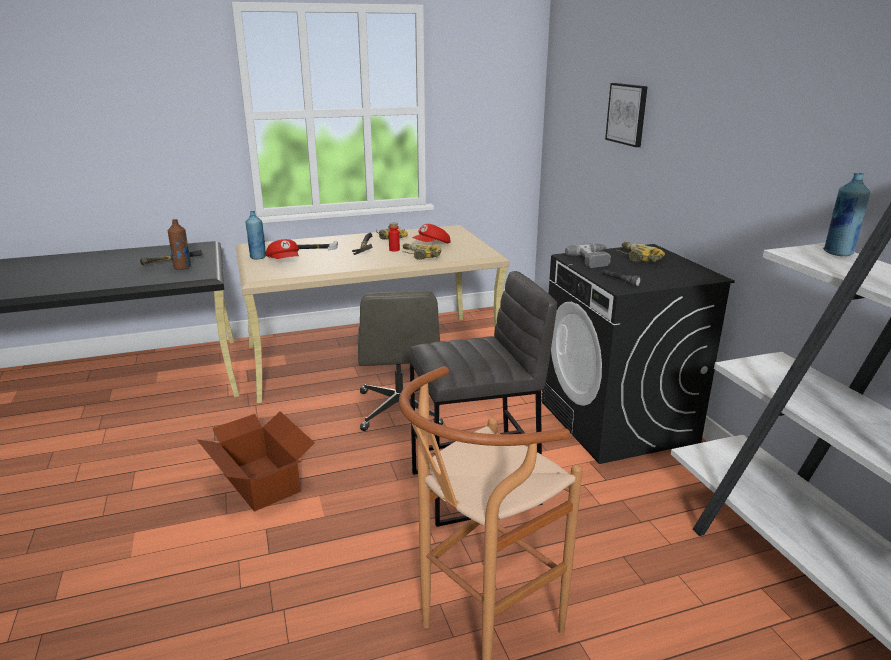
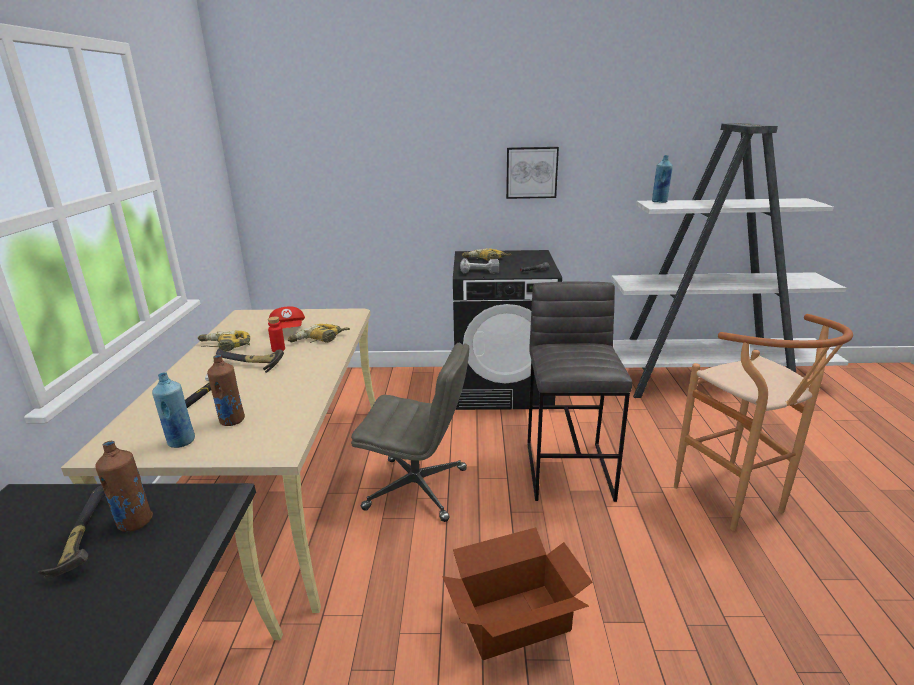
camera: 70 degrees left, 0 degrees up
(284, 261) = (231, 420): red cap -> brown bottle
(627, 114) = (389, 154): picture -> picture (531, 172)

